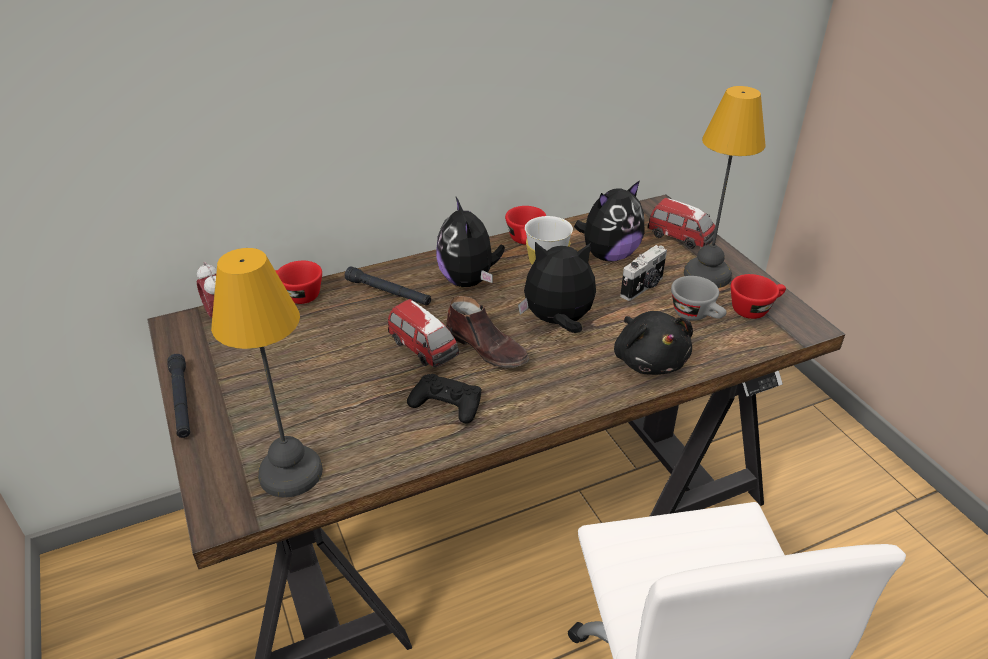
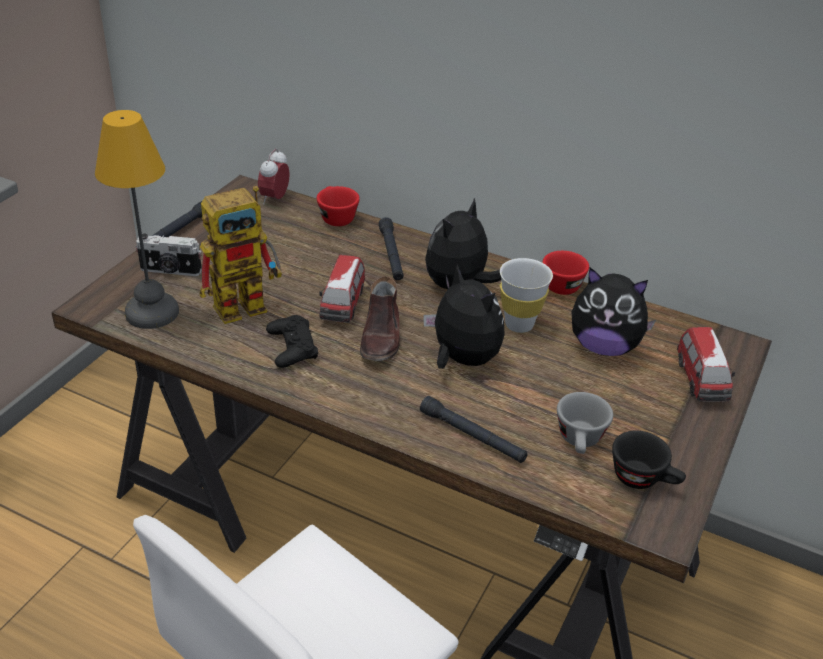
camera: 50 degrees right, 0 degrees up
(355, 401) = (249, 303): none -> toy robot
(643, 287) = (581, 389): camera -> camera (170, 271)
(649, 360) = (472, 436): black plush toy -> black flashlight
(708, 275) = (661, 425): table lamp -> none
(754, 309) = (644, 479): red cup -> black cup

